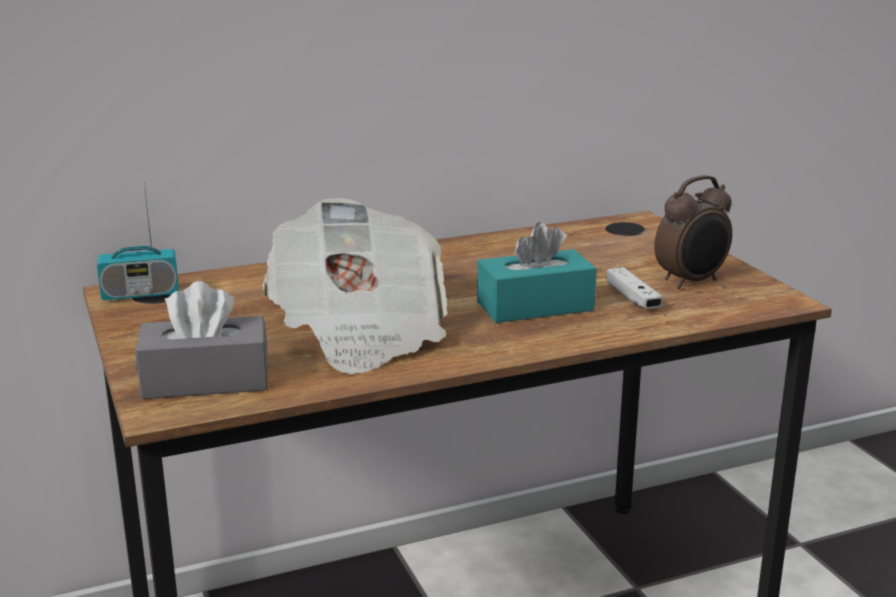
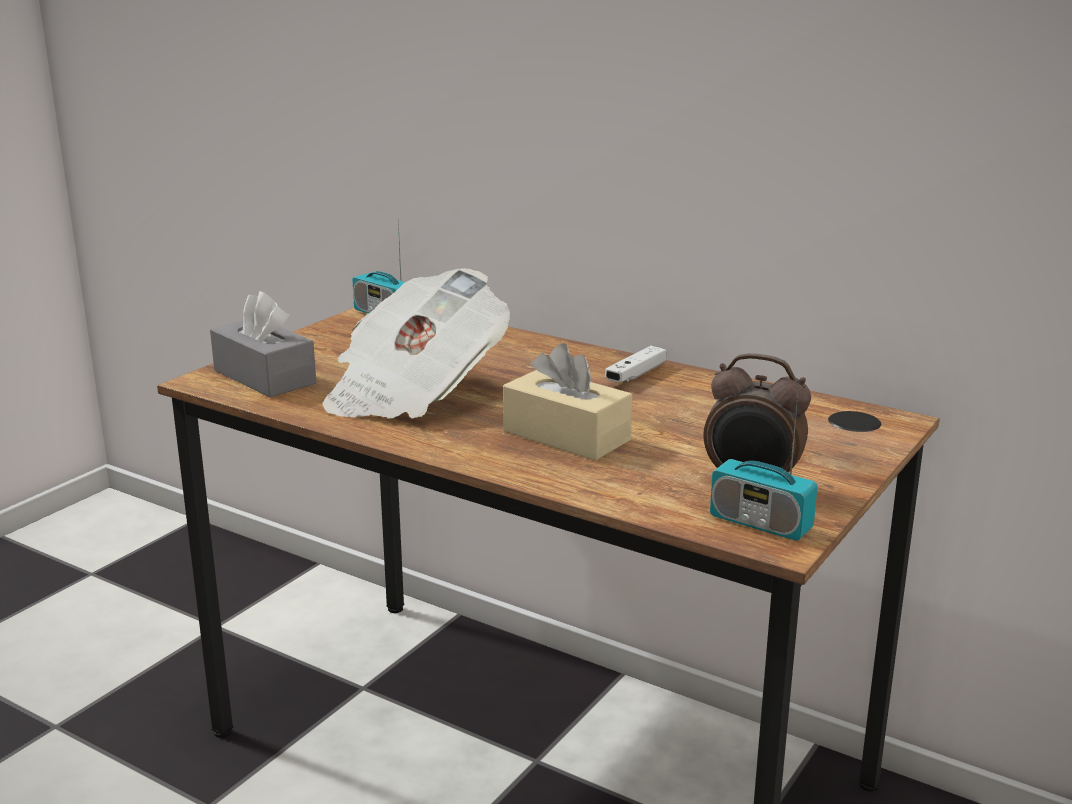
camera: 55 degrees right, 0 degrees up
(535, 306) = (566, 436): turquoise tissue box -> beige tissue box
(632, 298) = (655, 469): white game controller -> white game controller (635, 375)
(752, 297) = (760, 523): none -> radio

